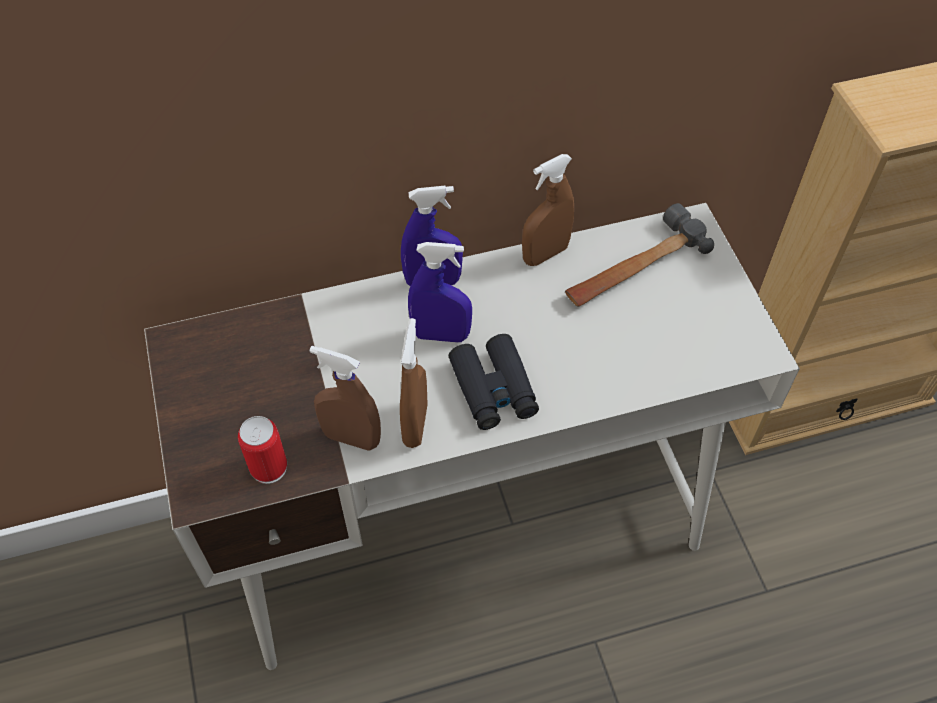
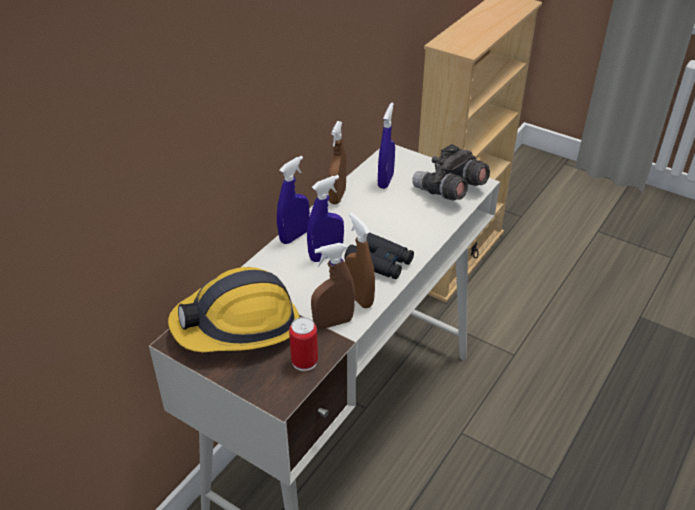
camera: 40 degrees left, 15 degrees down
(250, 368) = (238, 326): none -> hard hat
(634, 267) = (385, 181): hammer -> blue spray bottle
(705, 338) = (449, 190): none -> grey binoculars

